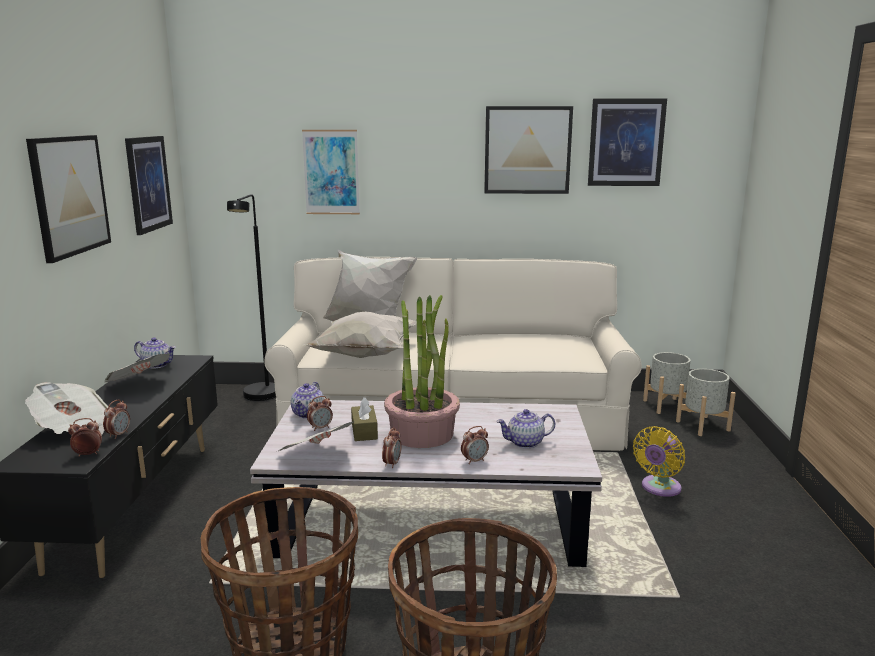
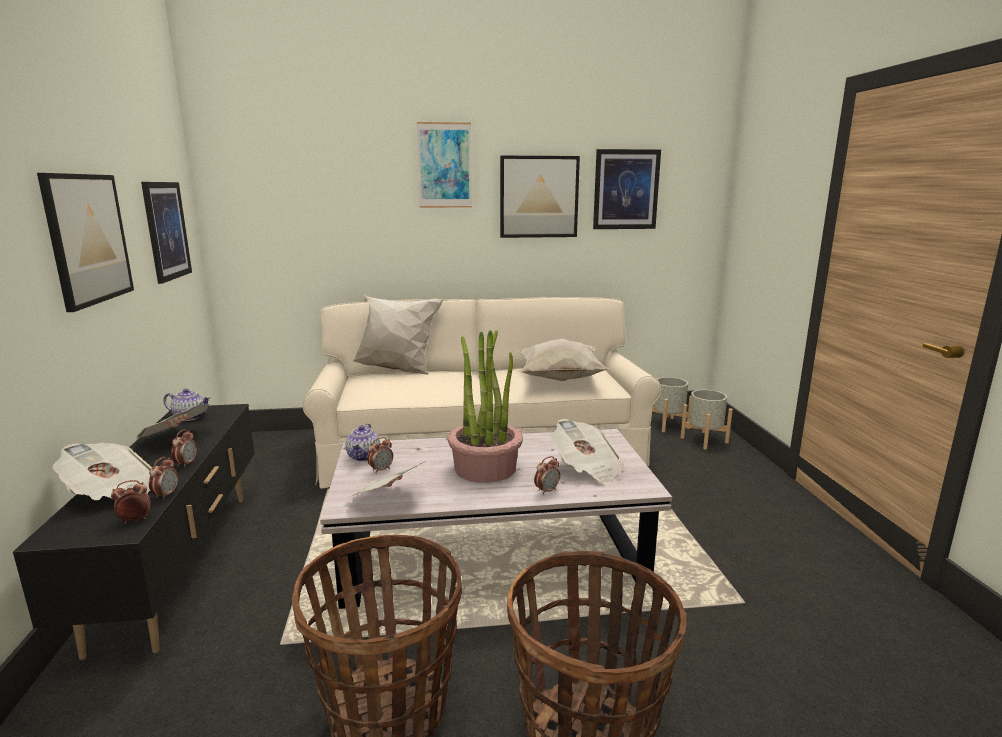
camera: 10 degrees left, 0 degrees up
(260, 398) = (289, 443): black floor lamp -> none
(331, 172) = (352, 219): picture -> picture (445, 165)
(364, 355) = (402, 395): white pillow -> white pillow (559, 379)
(364, 431) = (427, 469): brown tissue box -> none
(392, 463) = (467, 501): alarm clock -> alarm clock (186, 464)
(525, 443) = (587, 469): teapot -> newspaper
(659, 488) = (688, 500): yellow fan -> none

